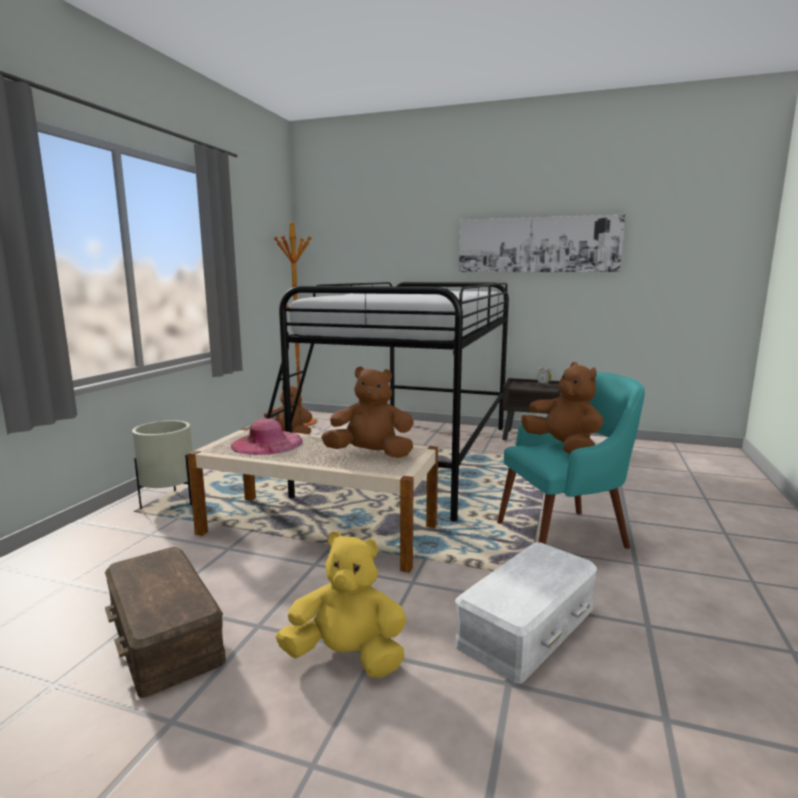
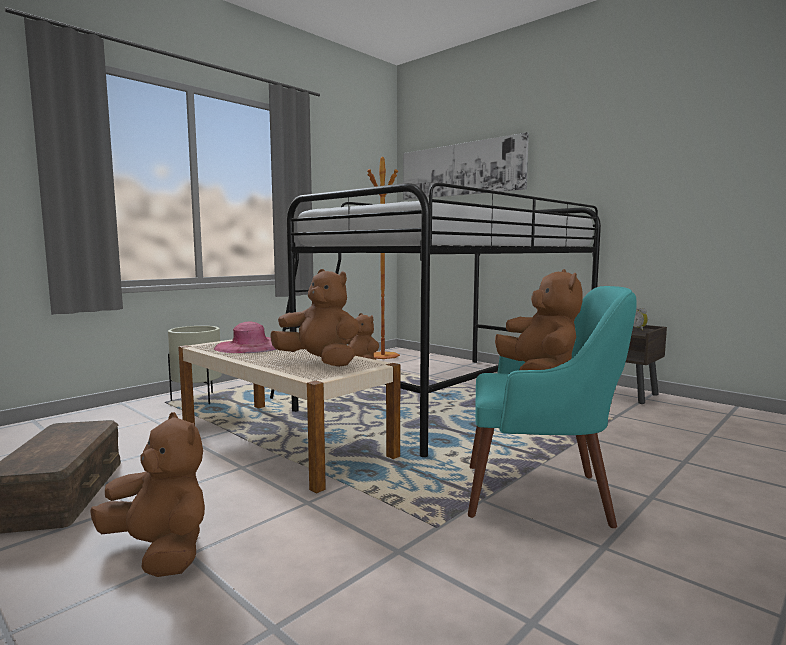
camera: 25 degrees right, 5 degrees down
(347, 657) = (160, 551): yellow plush toy -> brown plush toy
(528, 626) = (372, 577): white storage box -> none
(537, 245) = (638, 160): picture -> picture (460, 170)

